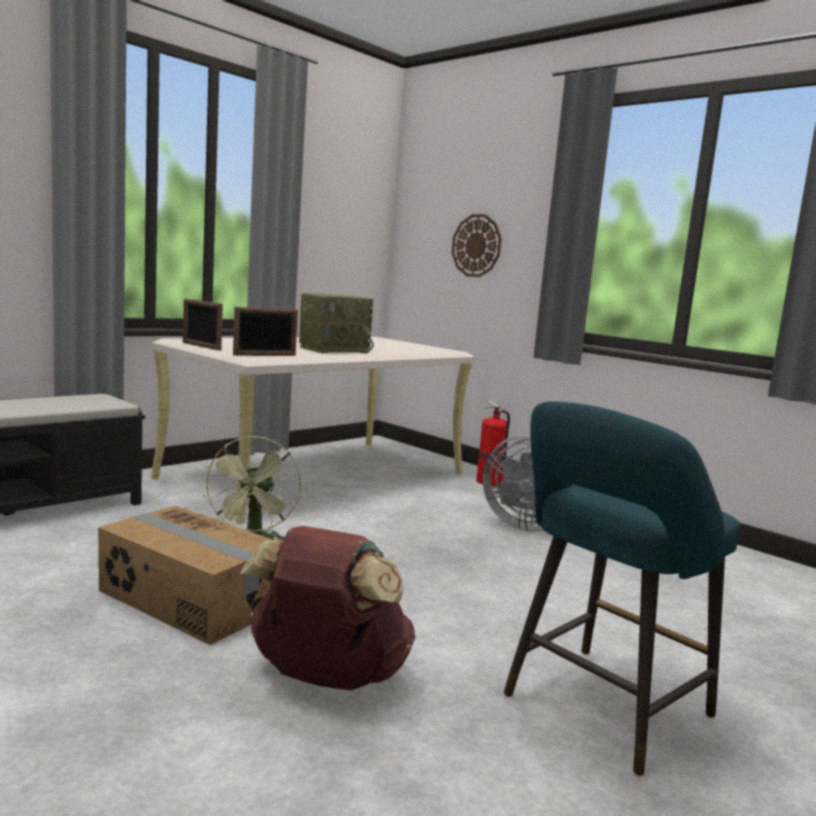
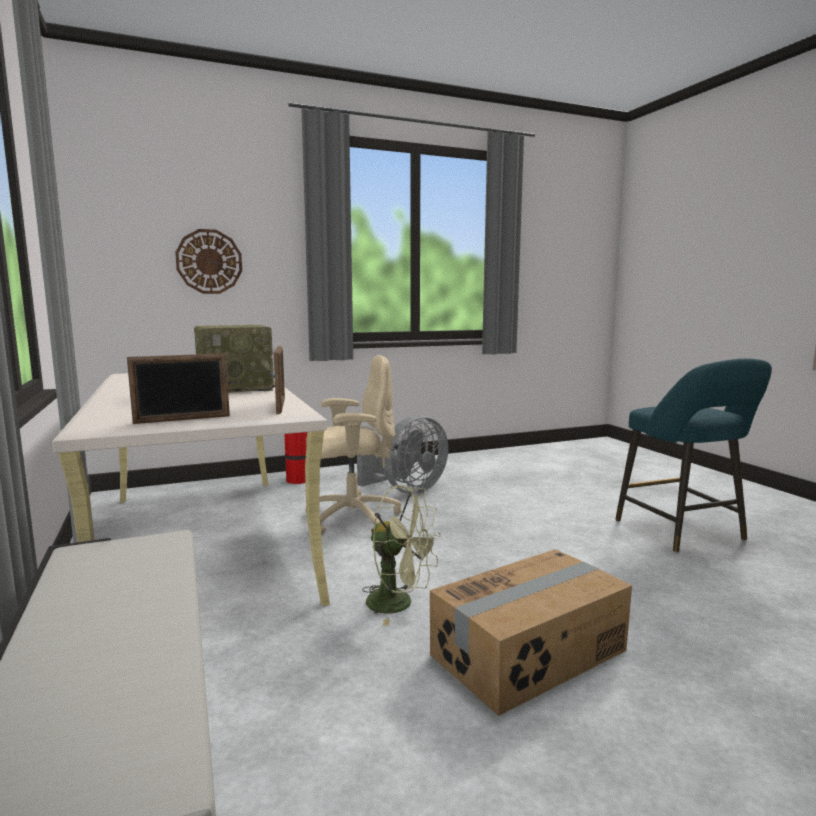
camera: 65 degrees left, 0 degrees up
(326, 678) = (670, 605): brown backpack -> none
(334, 350) = (236, 389): radio -> radio turned 75 degrees clockwise
(415, 511) = (351, 518): none -> beige office chair

